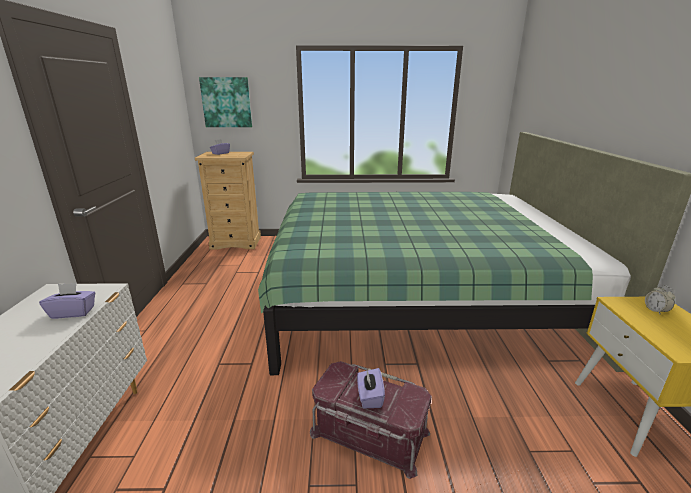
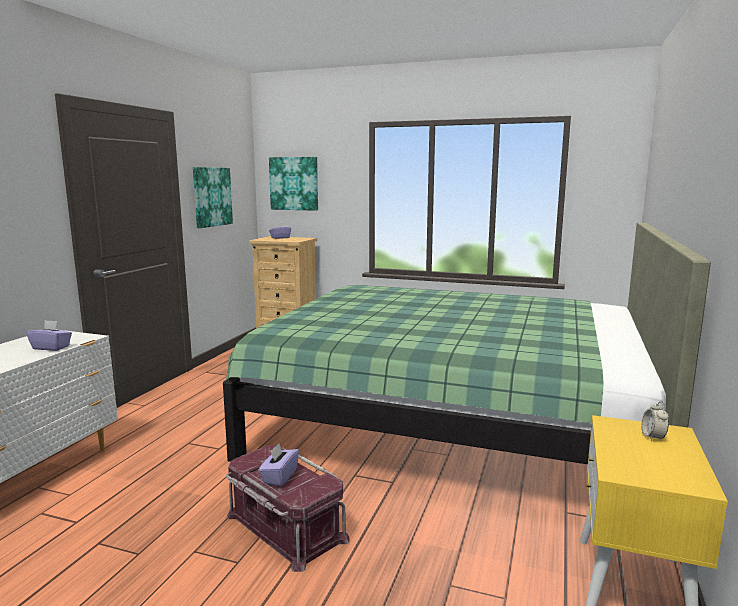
camera: 20 degrees right, 10 degrees down
(158, 118) = (211, 196): none -> picture

